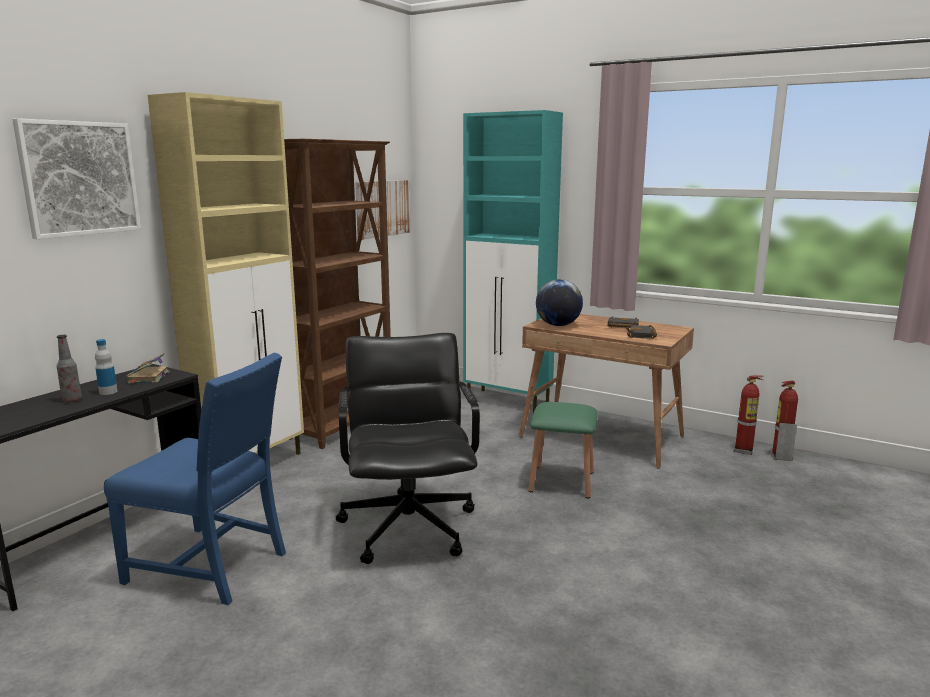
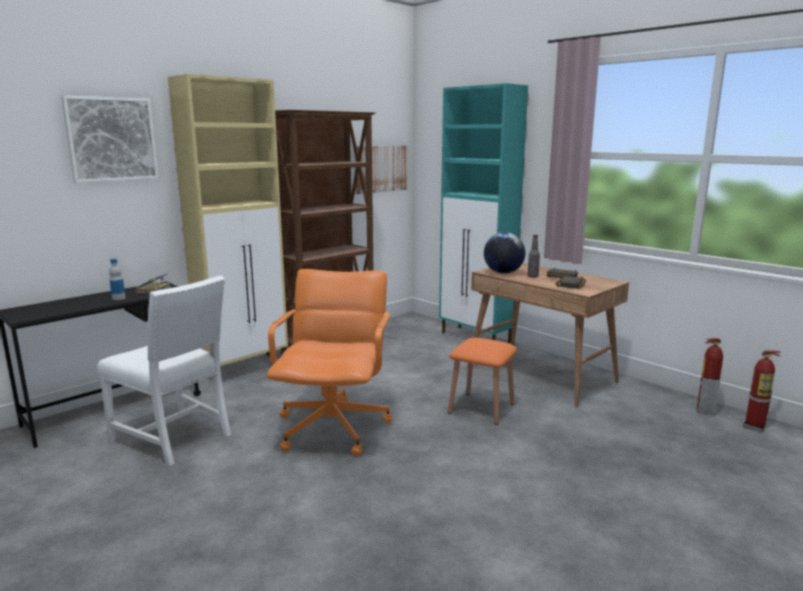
camera: 15 degrees right, 0 degrees up
(72, 400) = (91, 302): bottle -> bottle (532, 276)
(212, 566) = (175, 437): blue chair -> white chair
(409, 526) = (334, 428): black office chair -> orange office chair
(561, 481) = (481, 408): green stool -> orange stool
(744, 450) = (671, 401): fire extinguisher -> fire extinguisher (754, 427)

